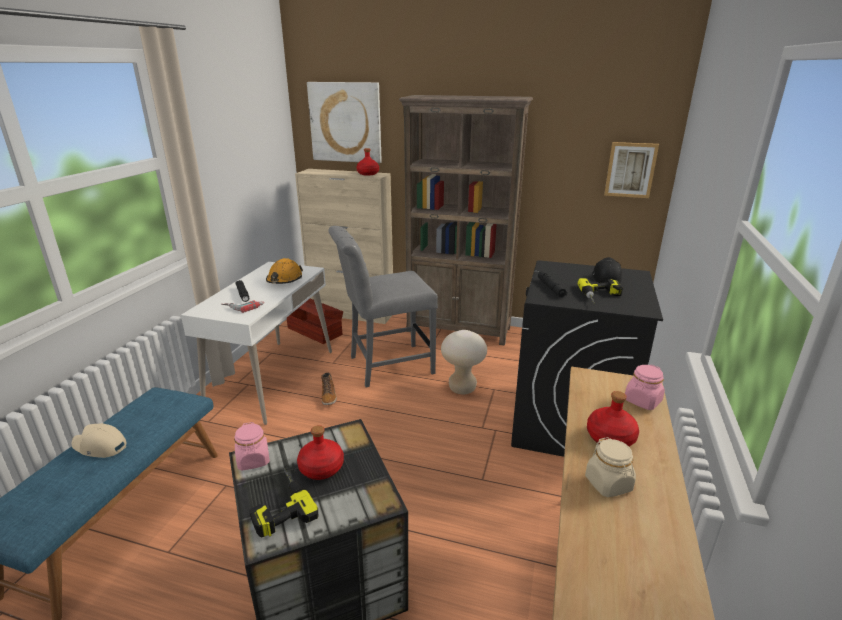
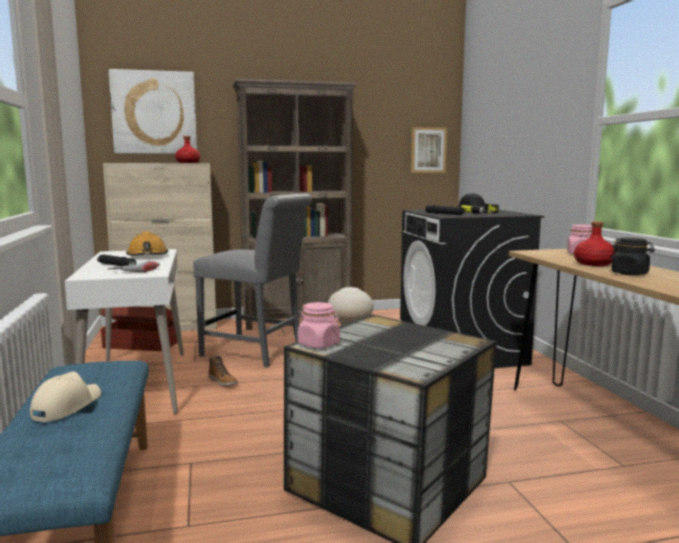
camera: 30 degrees left, 15 degrees down
(99, 446) = (66, 406): beige cap -> beige cap turned 120 degrees clockwise
(279, 505) = (392, 357): power drill -> none
(322, 468) = (390, 337): red bottle -> none
(386, 365) = (256, 352): grey chair -> grey chair turned 105 degrees counterclockwise
(608, 484) = (630, 273): beige jar -> black jar

